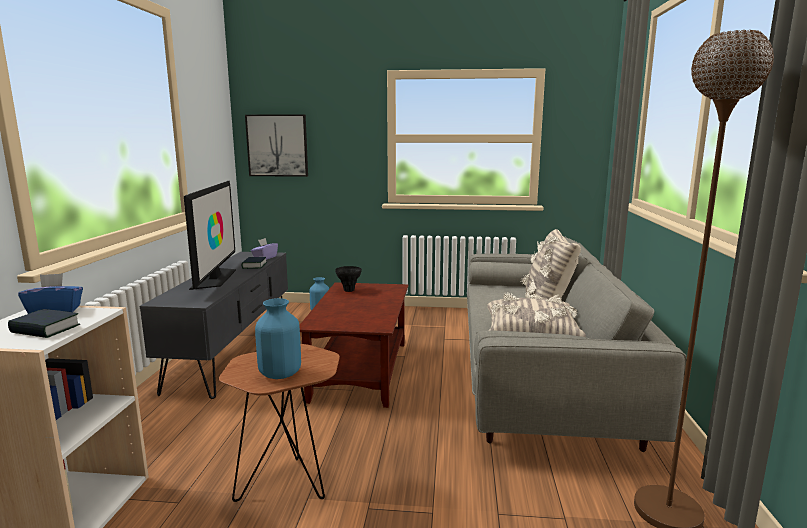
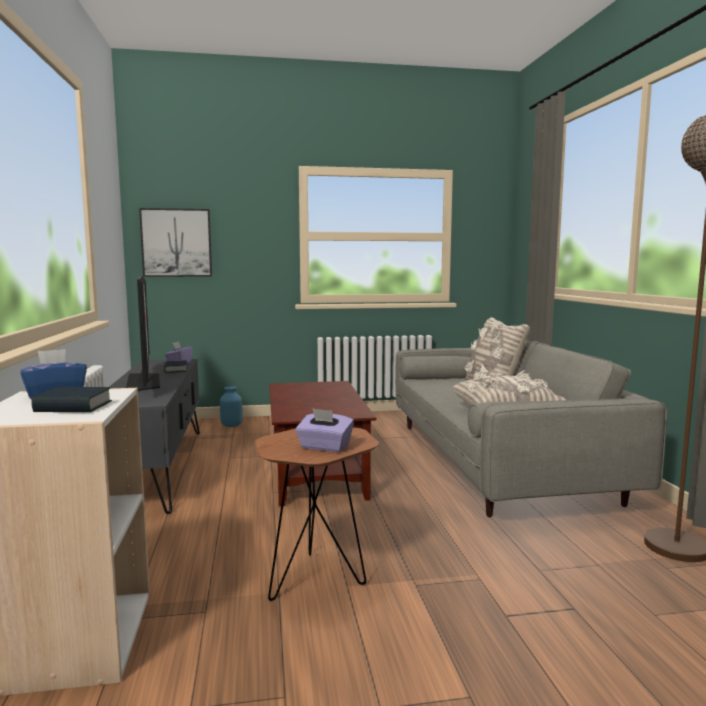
camera: 15 degrees left, 5 degrees down
(281, 374) = (324, 447): blue vase -> purple tissue box
(349, 290) = (292, 388): black vase -> none

